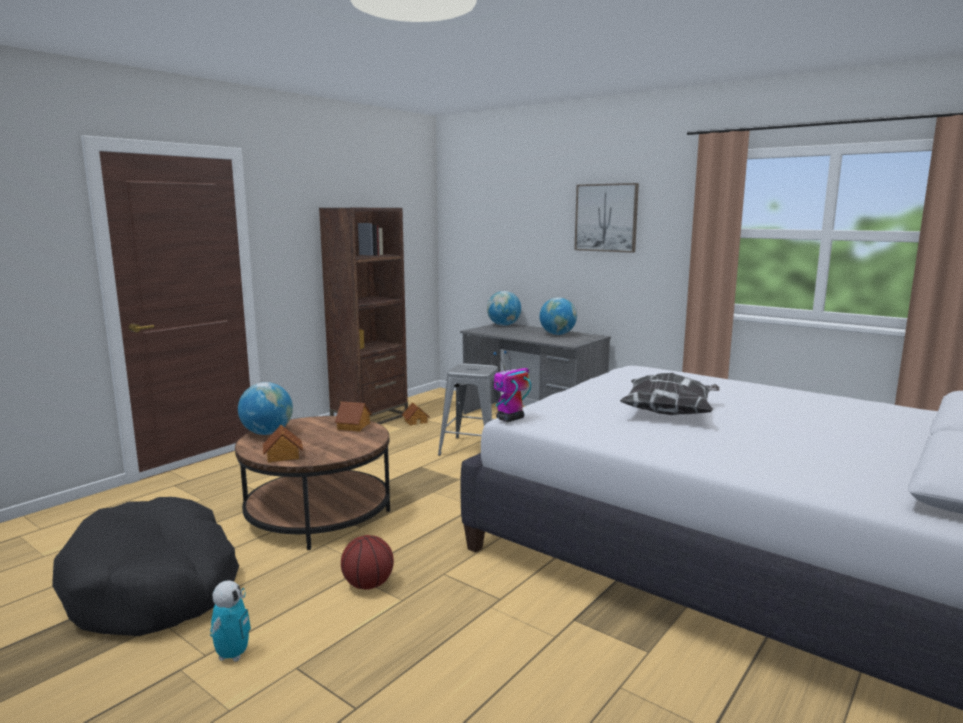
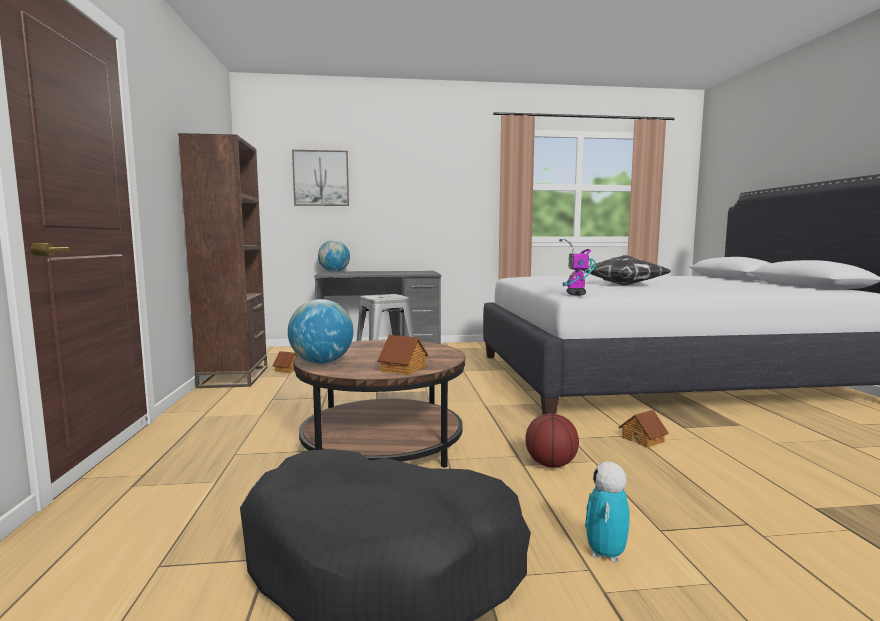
camera: 45 degrees left, 5 degrees down
(233, 655) = (605, 554): toy robot -> toy robot turned 120 degrees counterclockwise
(354, 426) = (384, 344): toy house -> toy house (643, 439)
(557, 334) = (397, 272): globe -> none
(606, 217) = (424, 175): picture -> picture (321, 178)

